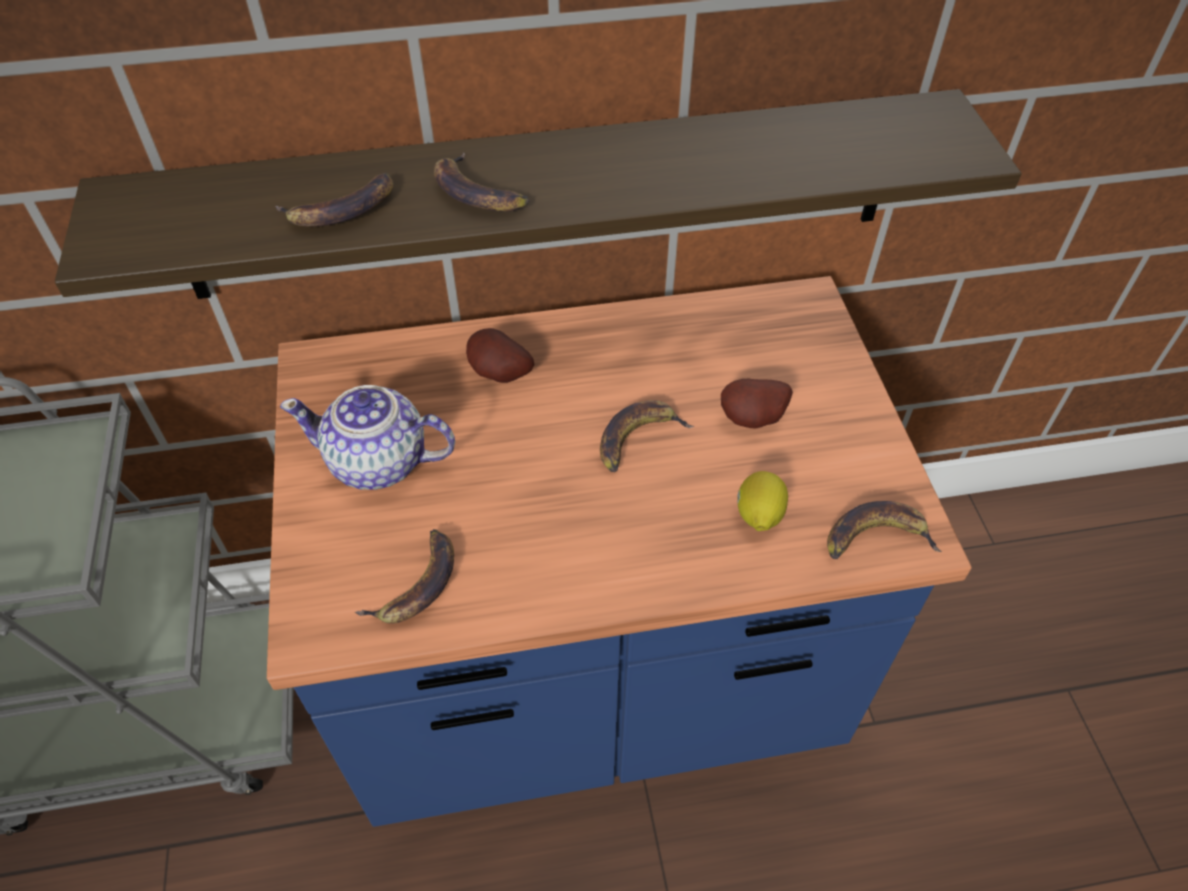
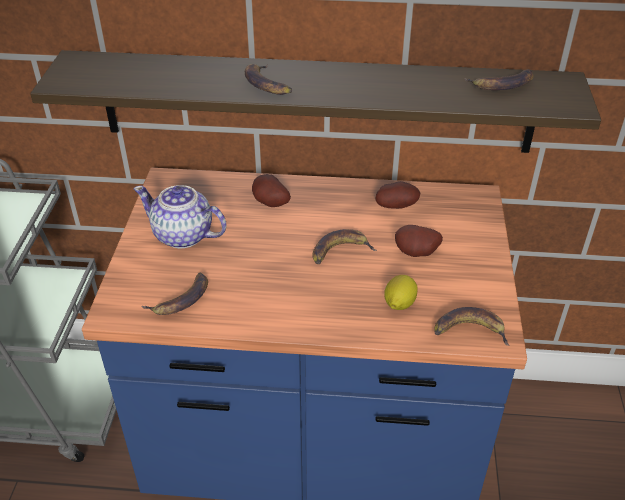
camera: 15 degrees right, 10 degrees down
(342, 209) = (189, 81): banana -> banana (502, 84)
(695, 341) = (396, 206): none -> potato

